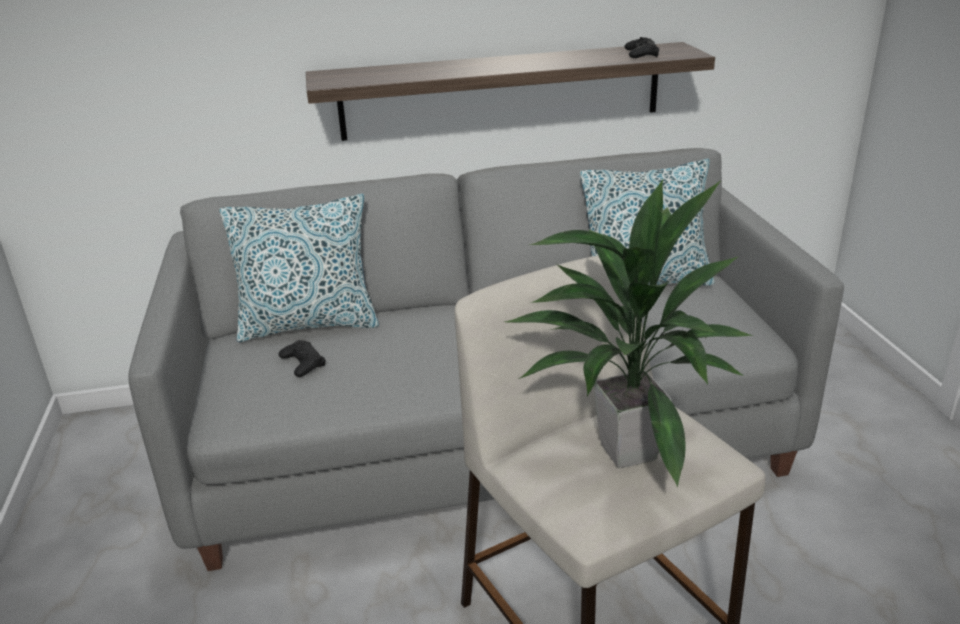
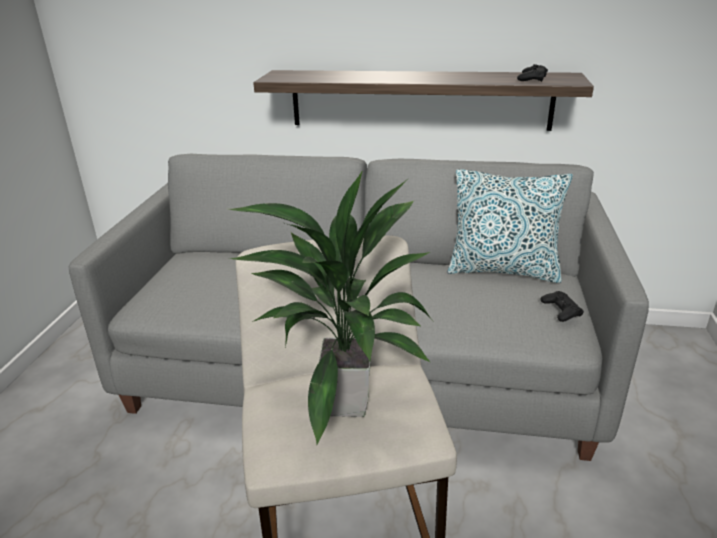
camera: 20 degrees right, 0 degrees up
(303, 363) = (211, 281): black game controller -> black game controller (561, 310)
(309, 324) = (237, 255): pillow -> none

